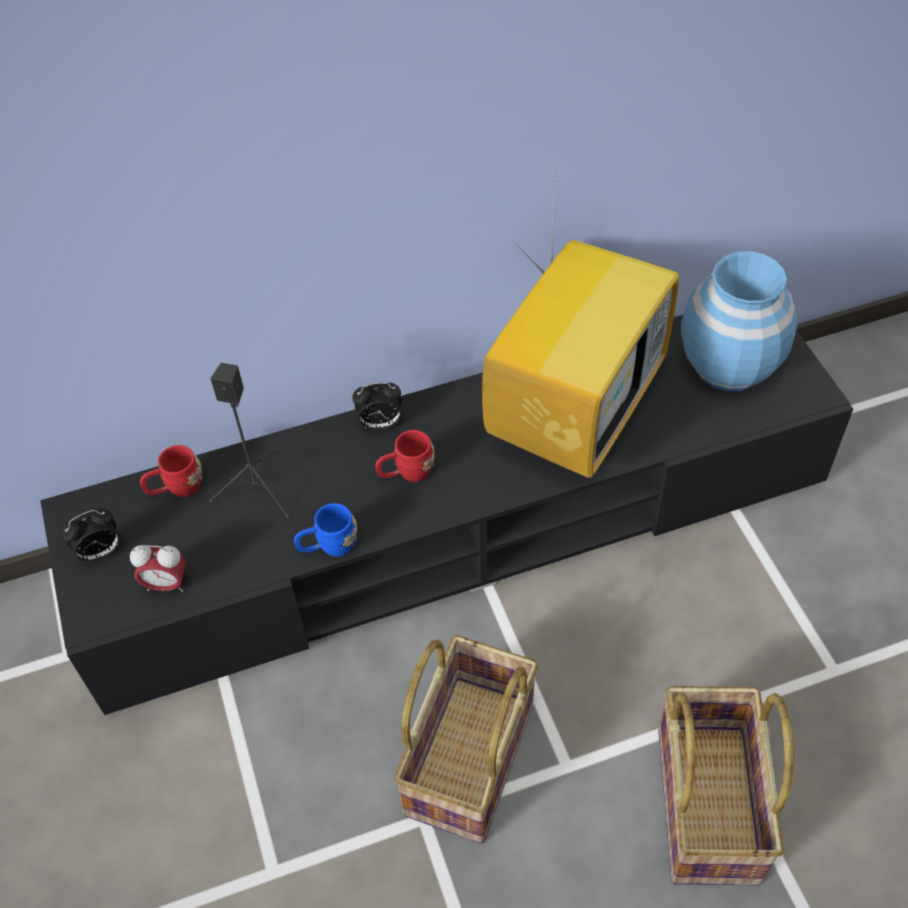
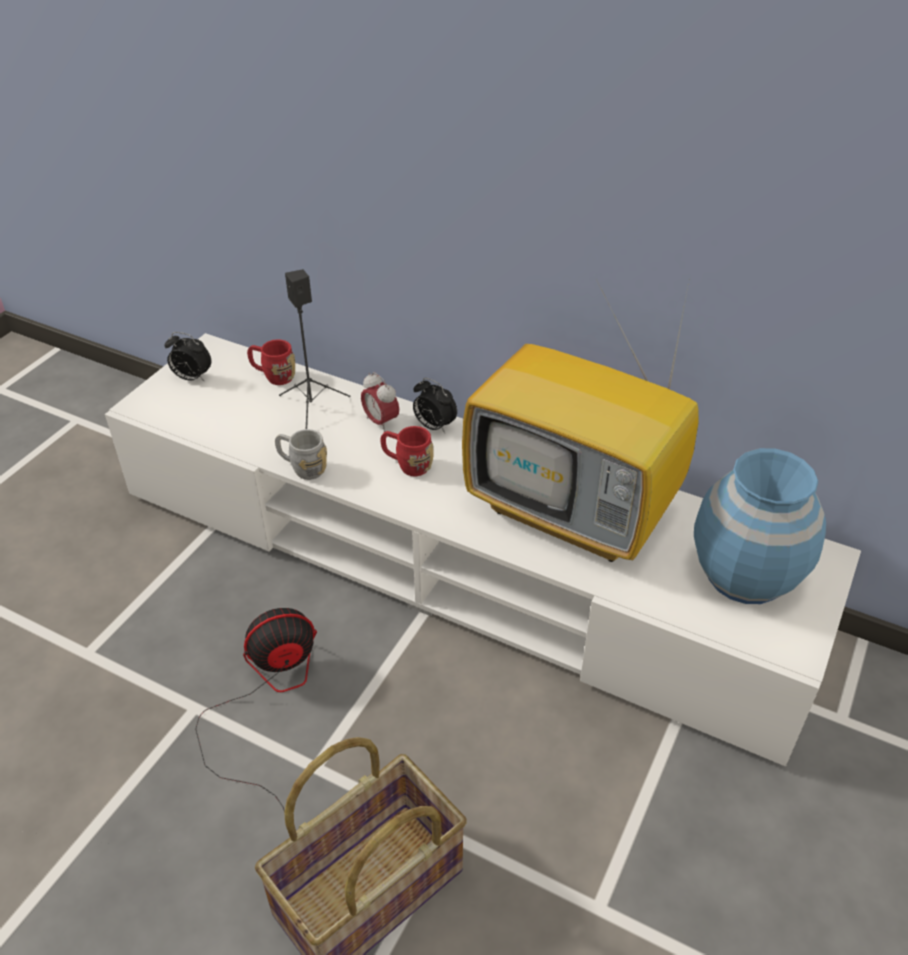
camera: 45 degrees right, 10 degrees down
(166, 584) = (196, 418): alarm clock -> alarm clock (381, 422)
(328, 547) = (302, 468): blue mug -> grey mug
(459, 527) = (455, 563): black tv stand -> white tv stand
(467, 757) = (268, 699): basket -> fan
(574, 409) = (576, 512): television -> television turned 45 degrees clockwise

